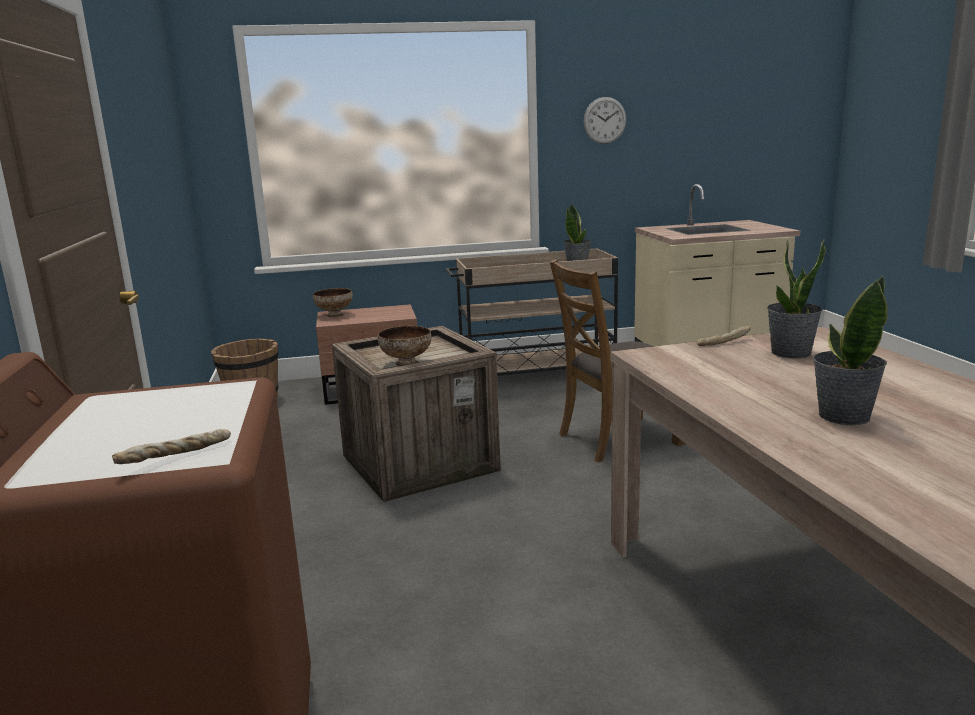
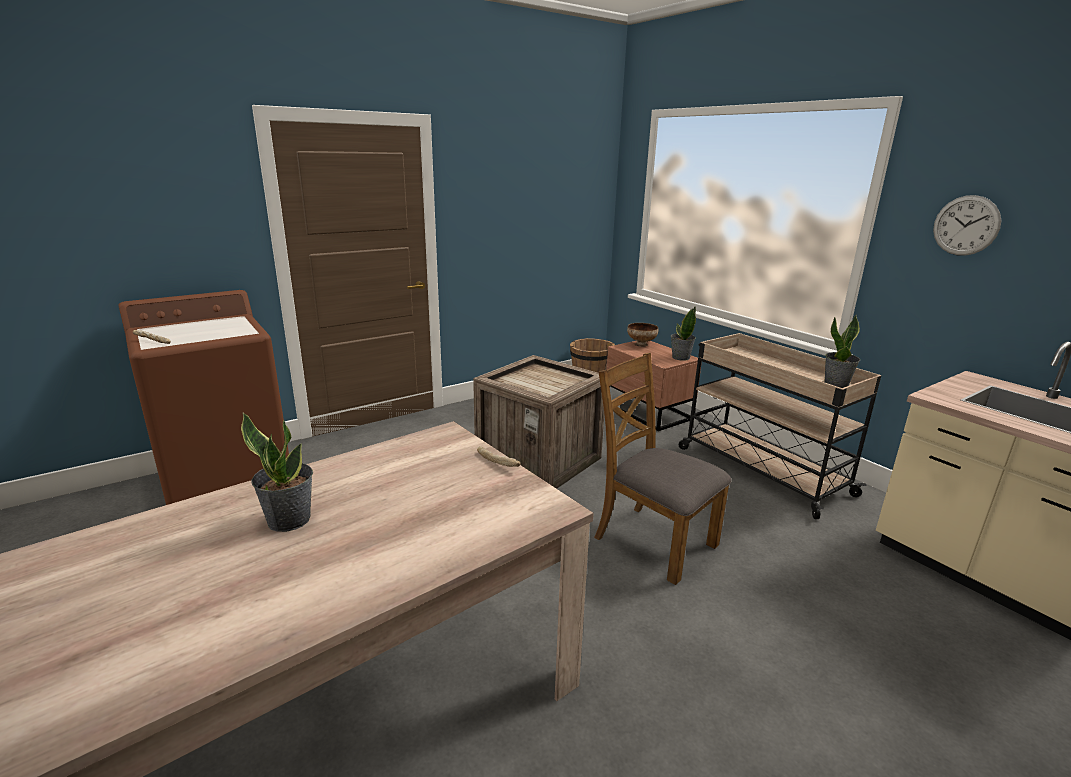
camera: 65 degrees right, 5 degrees up
(405, 363) = (517, 383): bowl -> none
(791, 353) = (473, 495): potted plant -> potted plant (680, 357)

